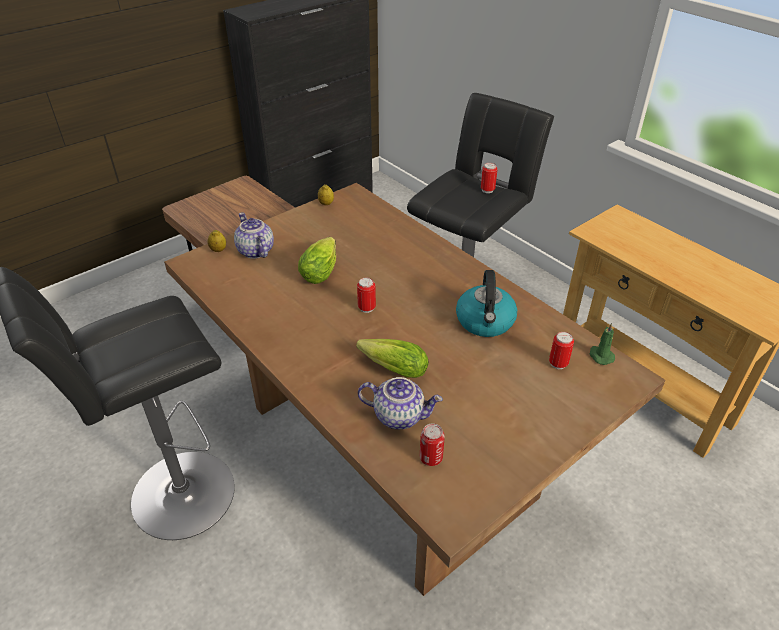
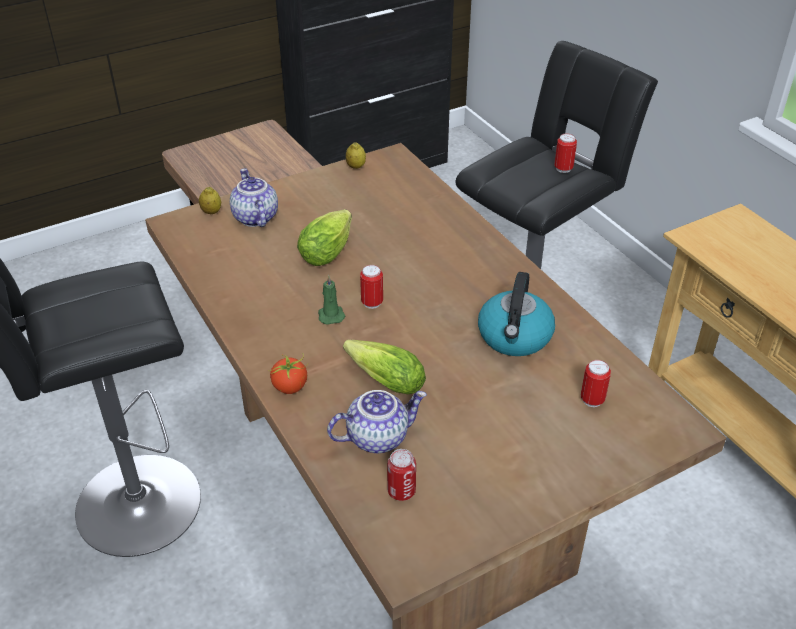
camera: 10 degrees right, 0 degrees up
(318, 383) = (290, 386): none -> tomato
(399, 415) = (377, 436): teapot -> teapot turned 45 degrees counterclockwise
(600, 356) = (650, 397): green candle -> green candle (330, 315)

